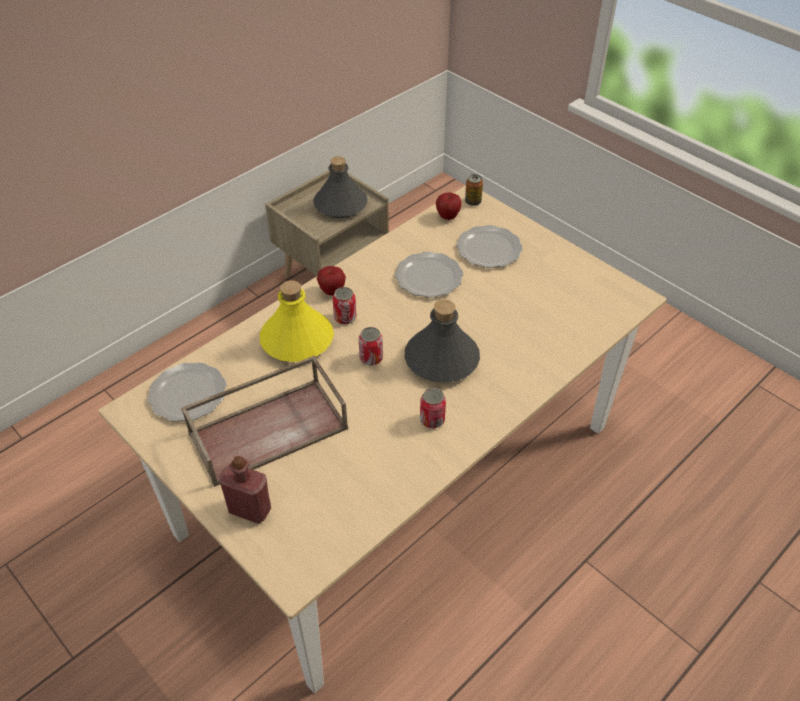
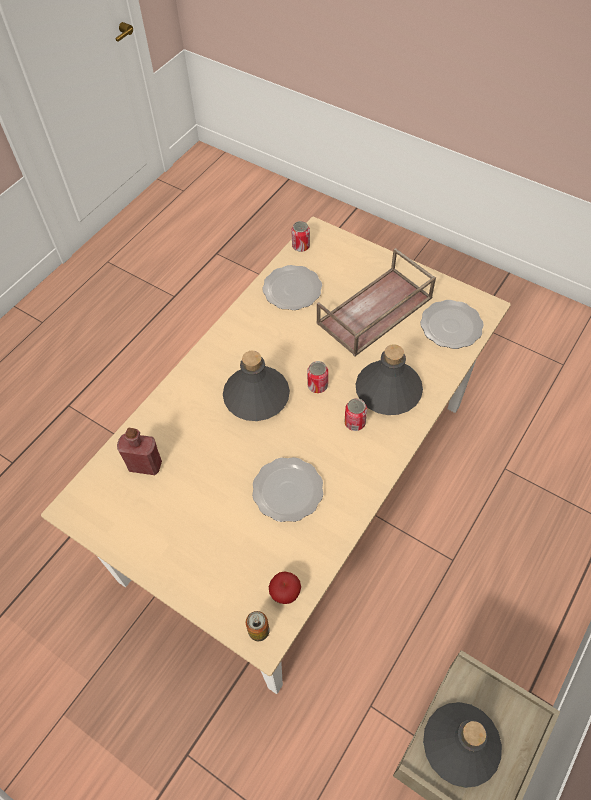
camera: 170 degrees right, 10 degrees up
(250, 509) = (361, 260): red bottle -> red bottle (145, 465)
(297, 339) = (388, 391): yellow bottle -> grey bottle
(332, 291) = (379, 451): apple -> none
(432, 420) = (254, 342): can -> can (301, 246)
(489, 249) = (229, 546): plate -> plate (291, 289)

